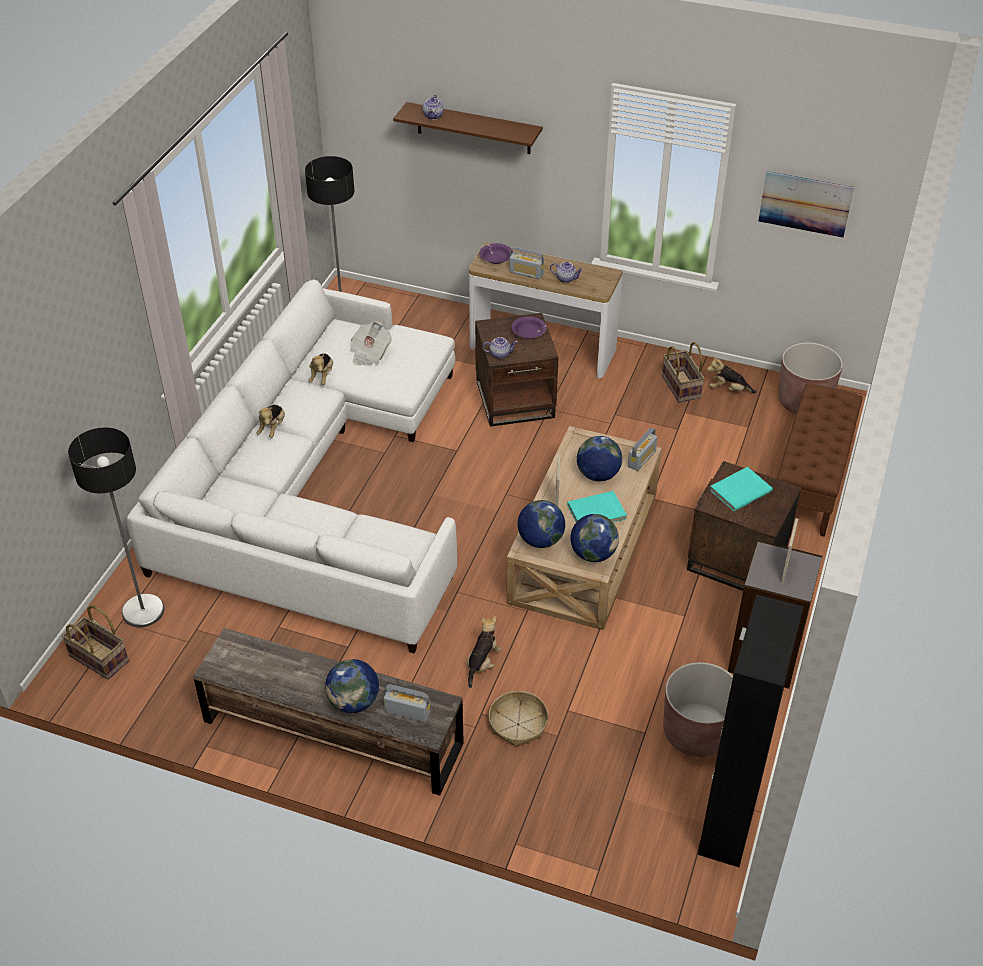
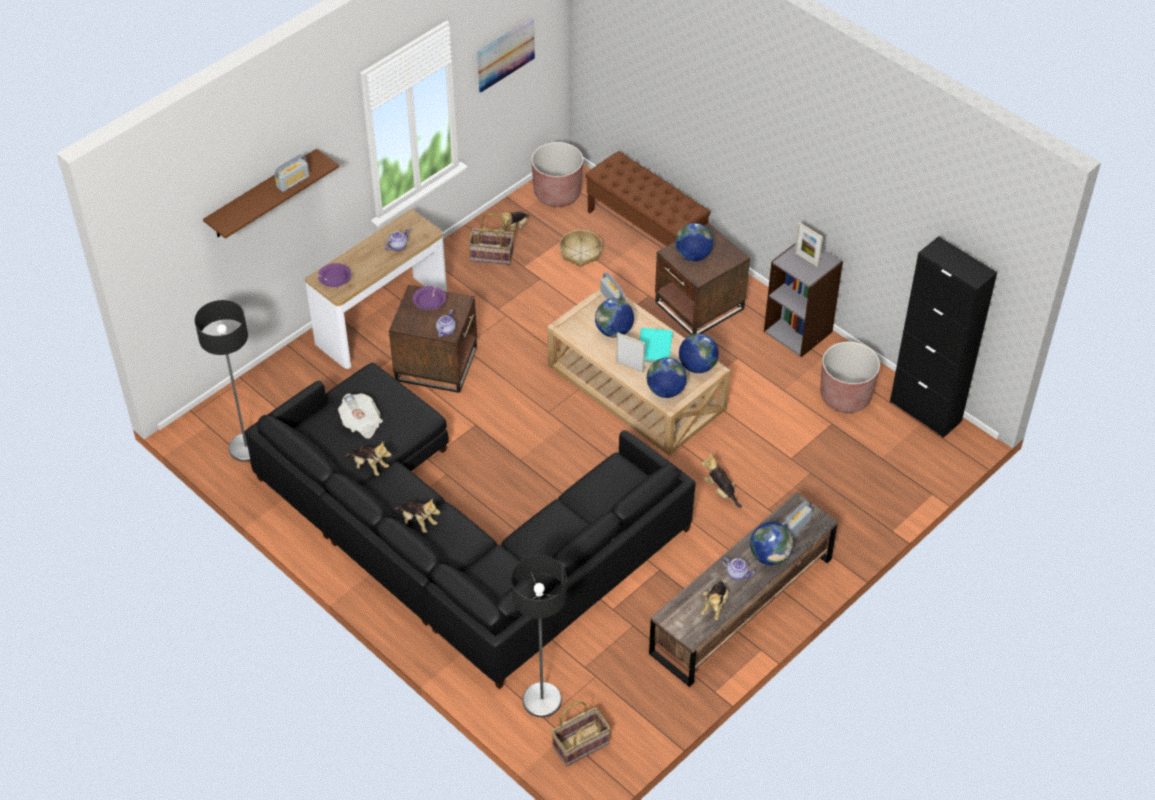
camera: 65 degrees left, 5 degrees up
(262, 675) = (715, 605): none -> plush toy
(314, 485) = (457, 535): white sofa -> black sofa
(433, 116) = (244, 209): teapot -> teapot (737, 574)
(518, 724) = (789, 491): basket -> basket (580, 253)
(526, 273) = (371, 268): radio -> radio (293, 181)
(739, 490) = (693, 256): turquoise book -> globe

